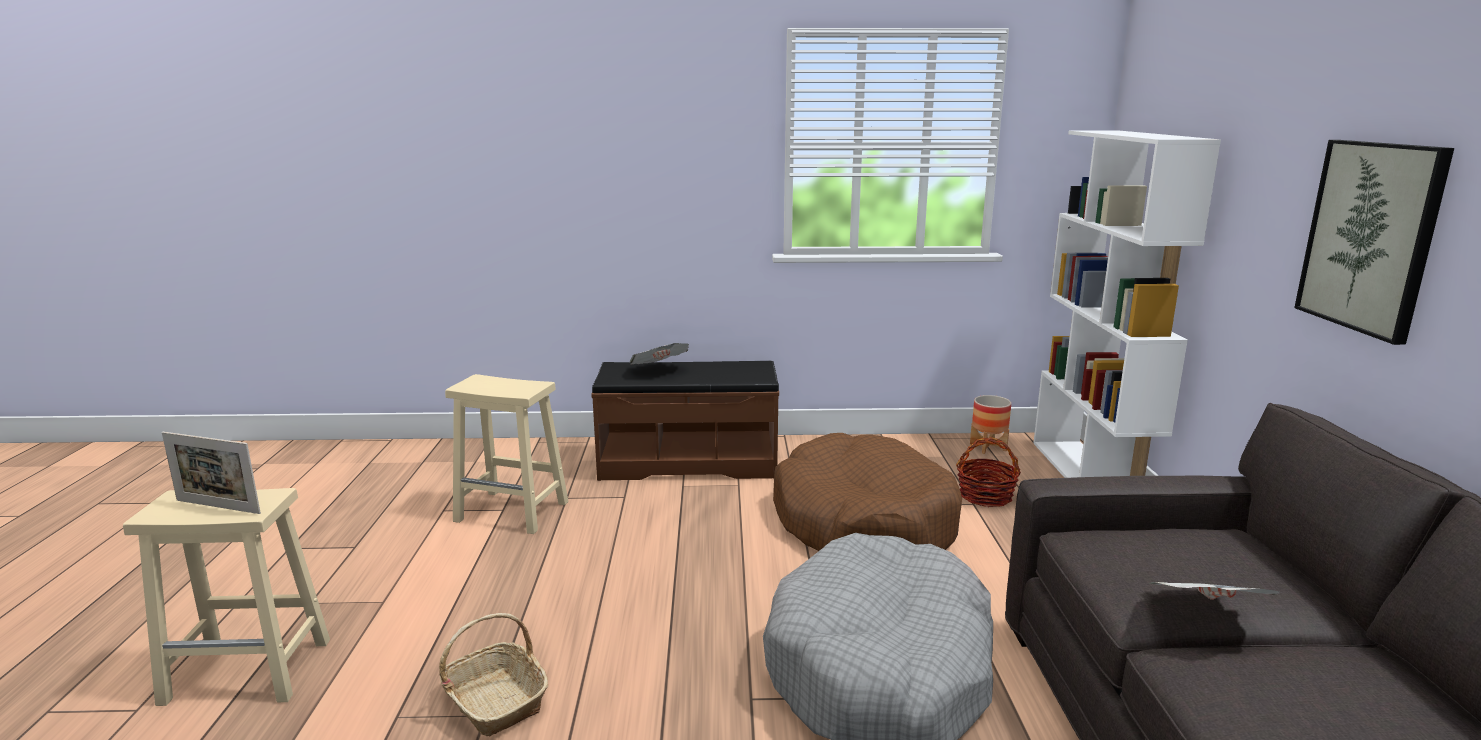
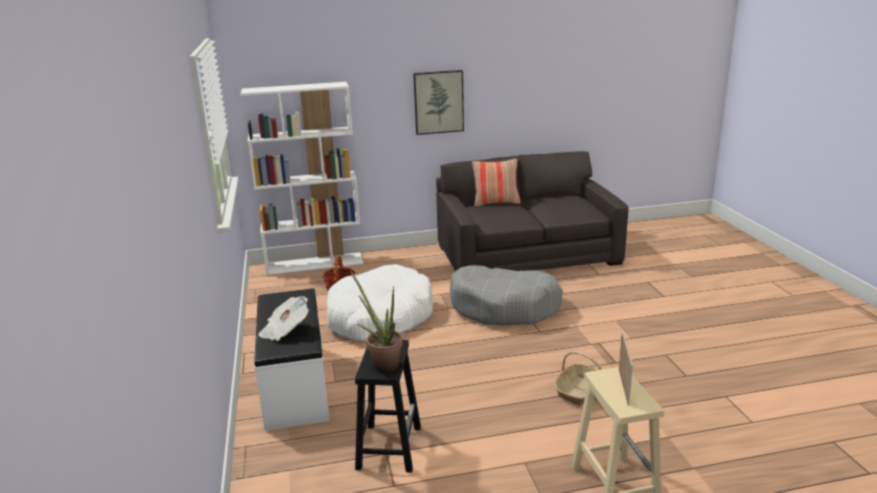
camera: 100 degrees left, 5 degrees up
(488, 384) = (382, 363): none -> potted plant
(513, 512) = (389, 446): beige stool -> black stool
(688, 462) = (294, 386): brown bench -> white bench
(863, 524) = (380, 317): brown dog bed -> white dog bed
(988, 447) = (271, 286): planter -> none
(1205, 615) = (529, 212): newspaper -> none
(1290, 575) = (496, 202): none -> pillow

